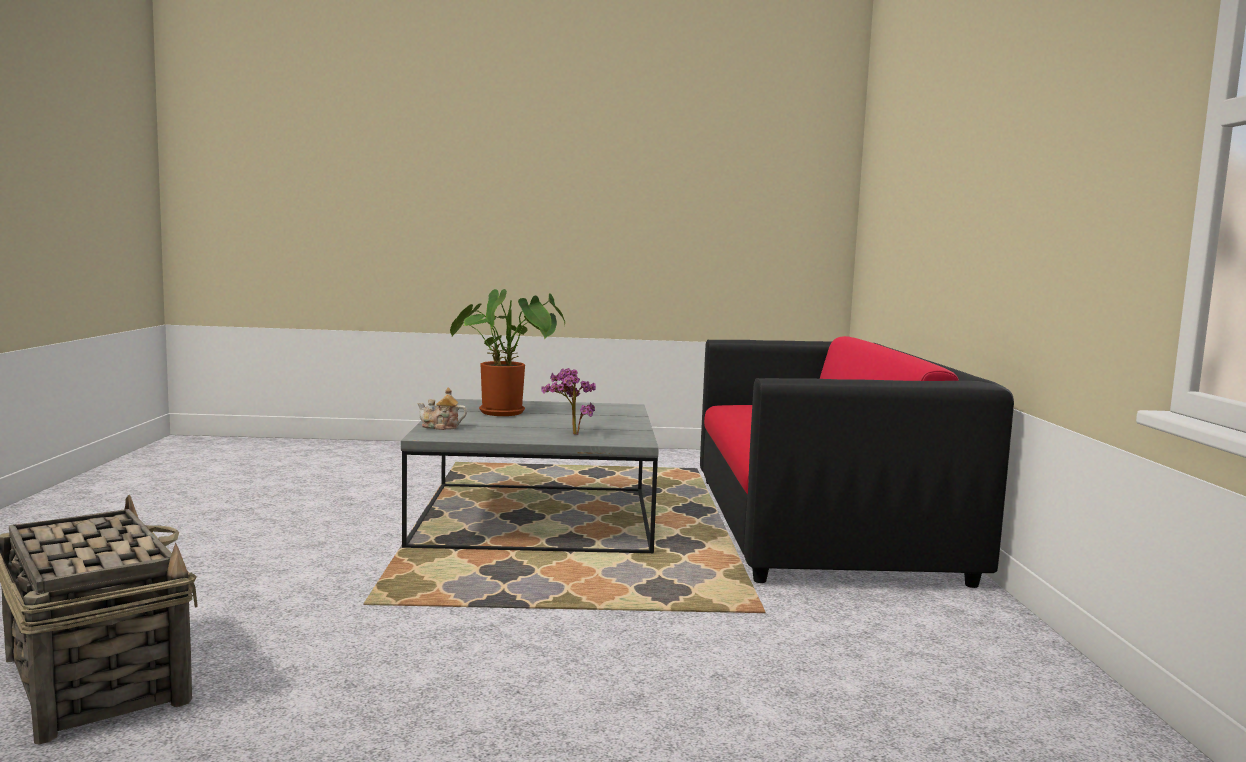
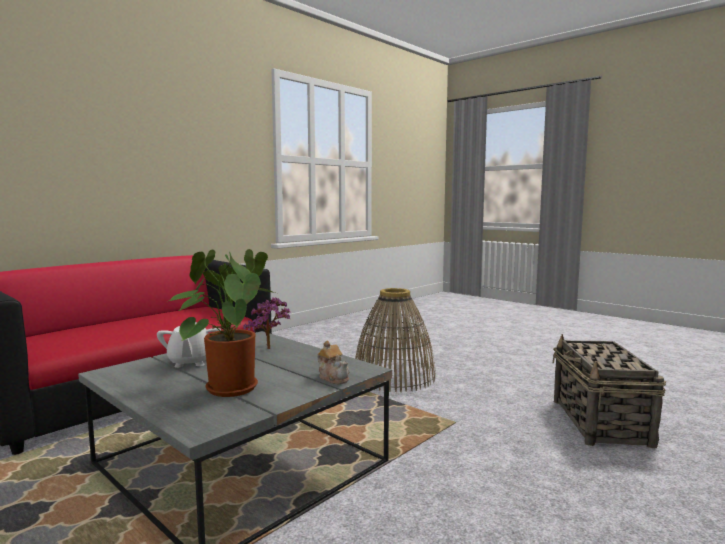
camera: 135 degrees left, 0 degrees up
(574, 653) = (394, 376): none -> basket
(597, 417) = (190, 362): none -> white teapot

